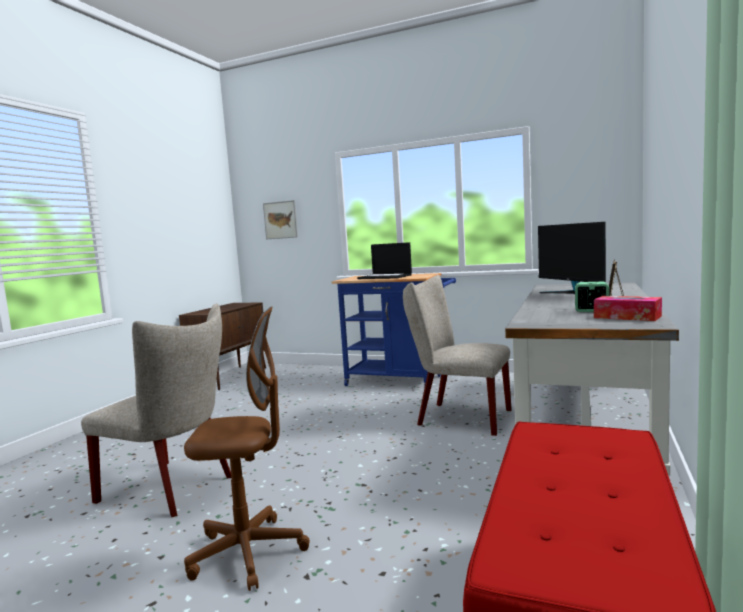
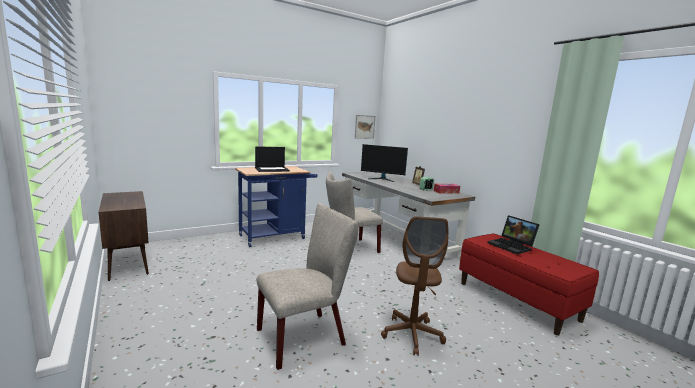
camera: 55 degrees left, 5 degrees up
(248, 553) = (412, 335): brown office chair -> brown office chair turned 150 degrees clockwise
(280, 220) = (154, 118): picture -> picture (364, 127)
(595, 465) = (512, 246): none -> laptop

